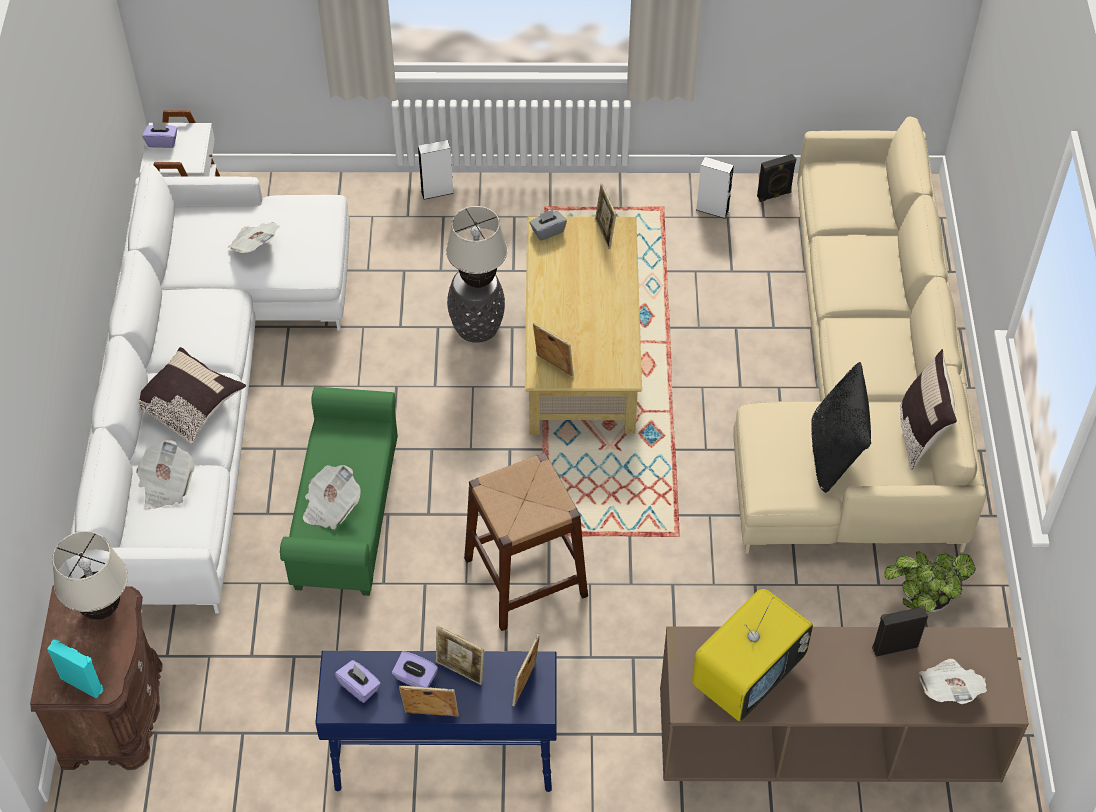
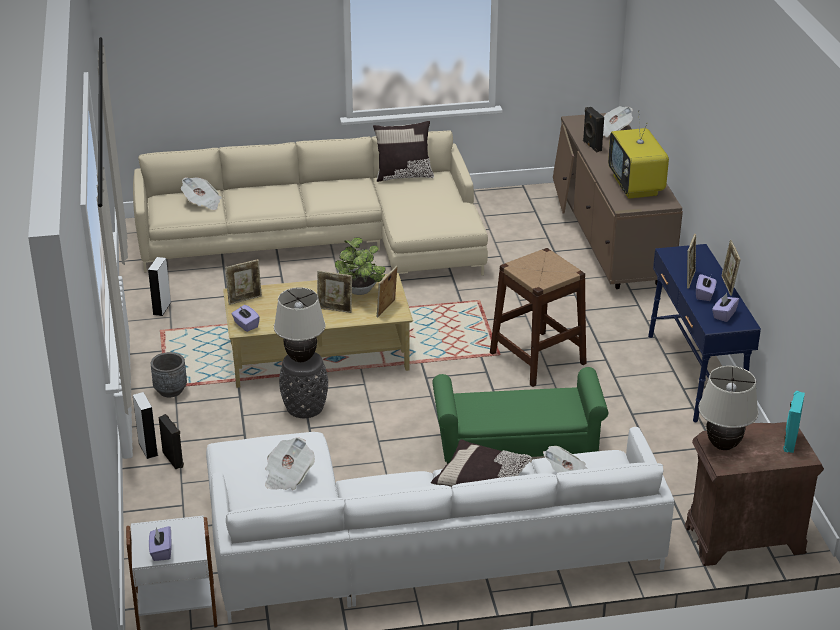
camera: 100 degrees left, 20 degrees down
(331, 506) = (542, 409): newspaper -> newspaper (202, 203)
(525, 685) = (686, 255): picture frame -> picture frame (335, 309)
(539, 212) = (170, 390): none -> grey planter
(547, 231) = (246, 325): grey tissue box -> purple tissue box
(747, 675) = (636, 186): television -> television turned 135 degrees counterclockwise
(774, 195) = (144, 282): black speaker -> black speaker (173, 459)
(833, 457) = (433, 201): black pillow -> none
(922, 600) = (495, 215): potted plant -> potted plant (360, 292)

